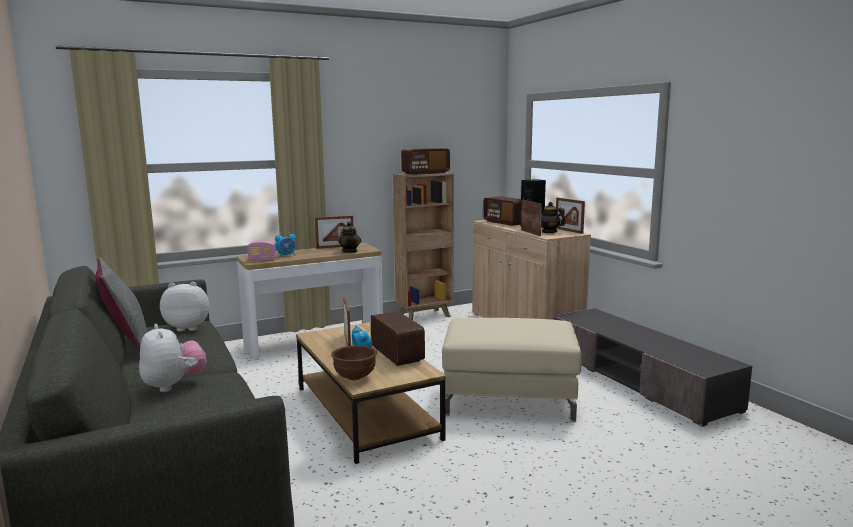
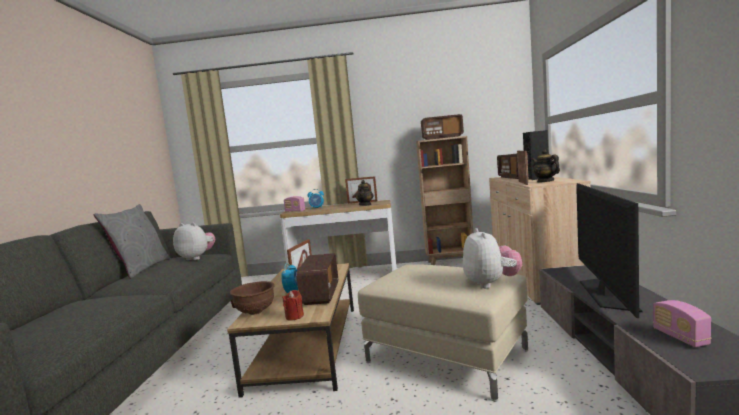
camera: 30 degrees right, 5 degrees down
(174, 385) = (95, 301): plush toy -> plush toy (491, 284)
(405, 376) = (294, 316): none -> red candle
(568, 231) = (570, 179): picture frame -> none
(620, 331) = (605, 293): none -> television
(684, 355) = (680, 337): none -> radio

